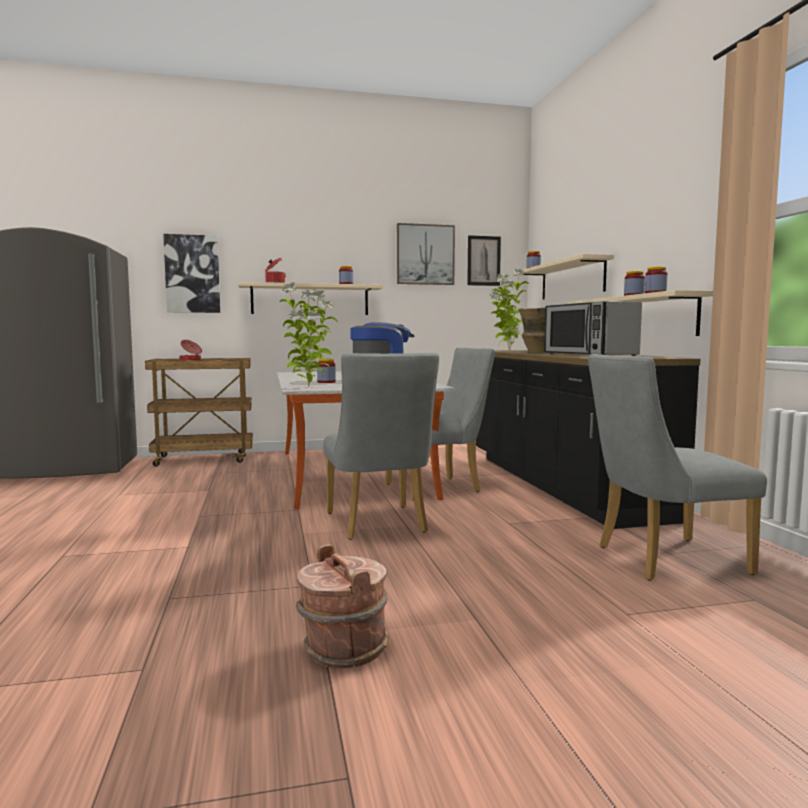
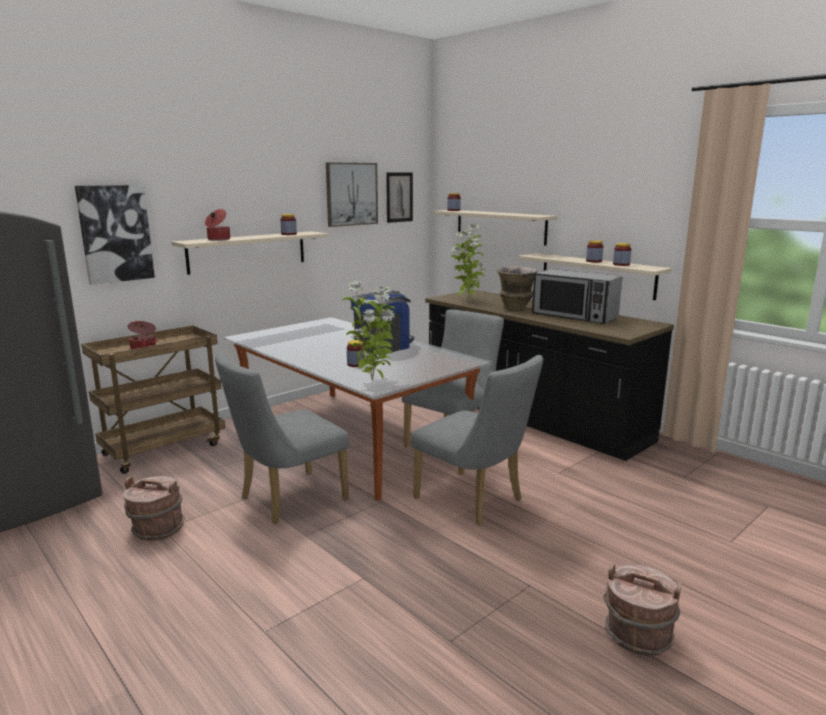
camera: 30 degrees left, 10 degrees up
(115, 494) = (157, 529): none -> brown bucket
(661, 560) = (688, 485): grey chair -> grey chair (286, 500)

